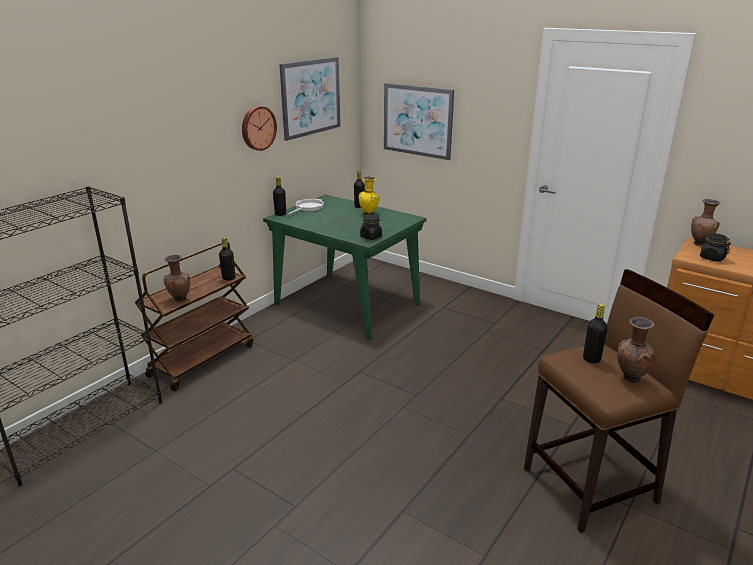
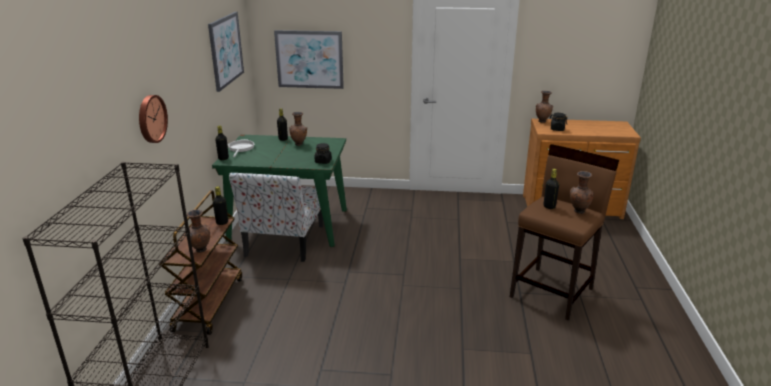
camera: 30 degrees left, 0 degrees up
(257, 128) = (202, 84): wall clock -> wall clock (151, 118)
(326, 320) = (284, 242): none -> chair
(369, 214) = (299, 144): yellow vase -> brown vase

